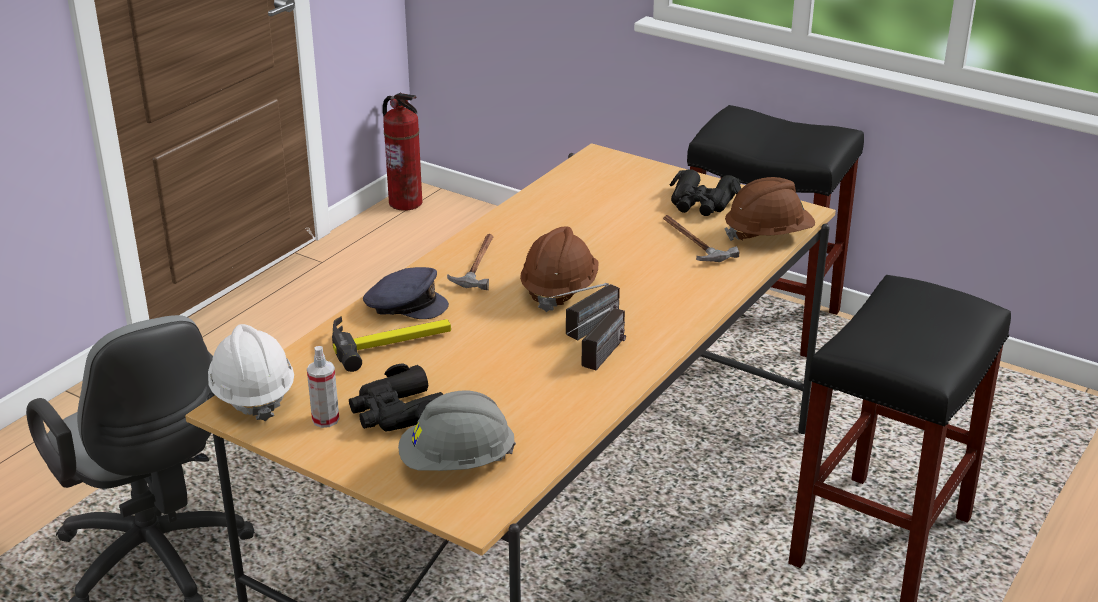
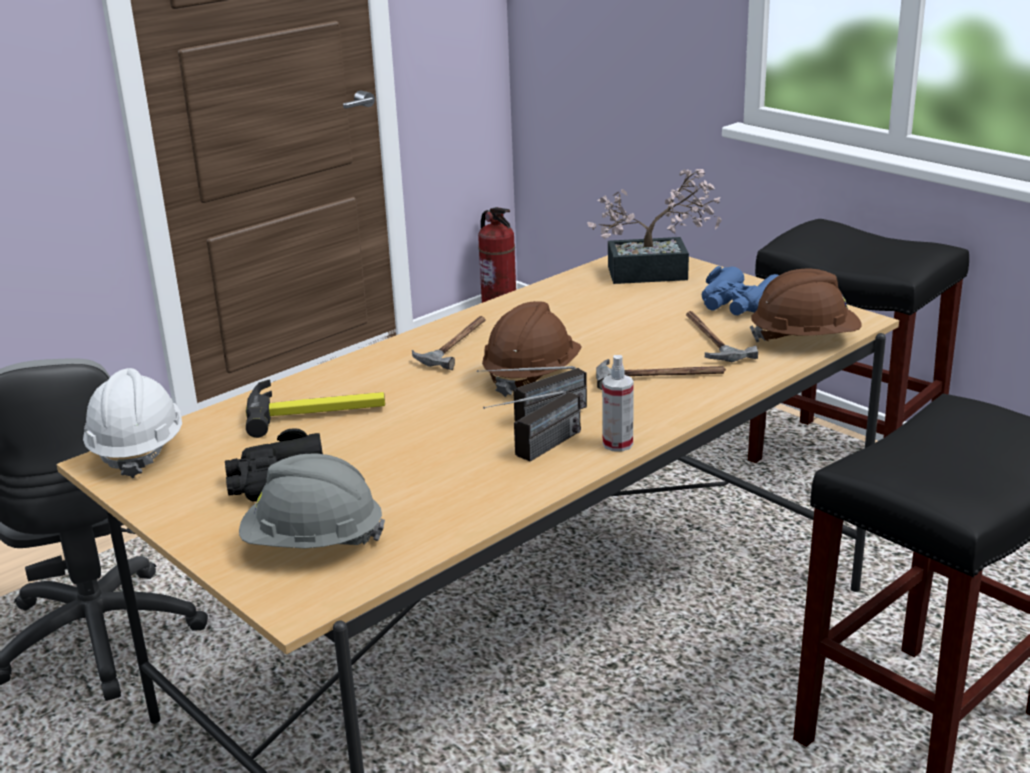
camera: 15 degrees right, 5 degrees down
(325, 419) = (197, 483): spray bottle -> spray bottle (617, 444)
(405, 304) = (354, 377): grey cap -> none
(619, 176) = (658, 273): none -> potted plant
(666, 281) = (660, 376): none -> hammer
(702, 203) = (739, 304): black binoculars -> blue binoculars

